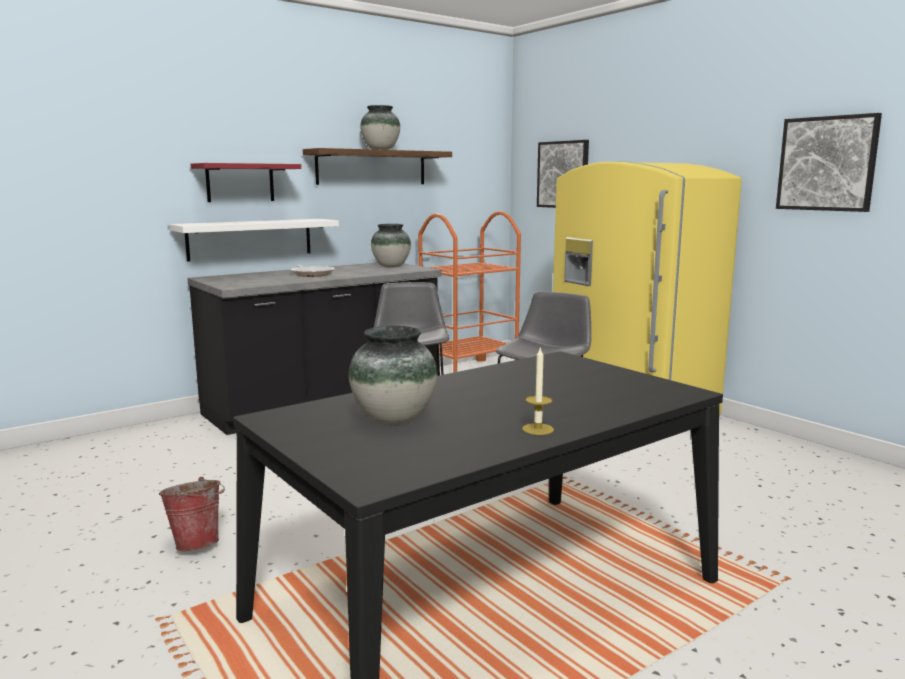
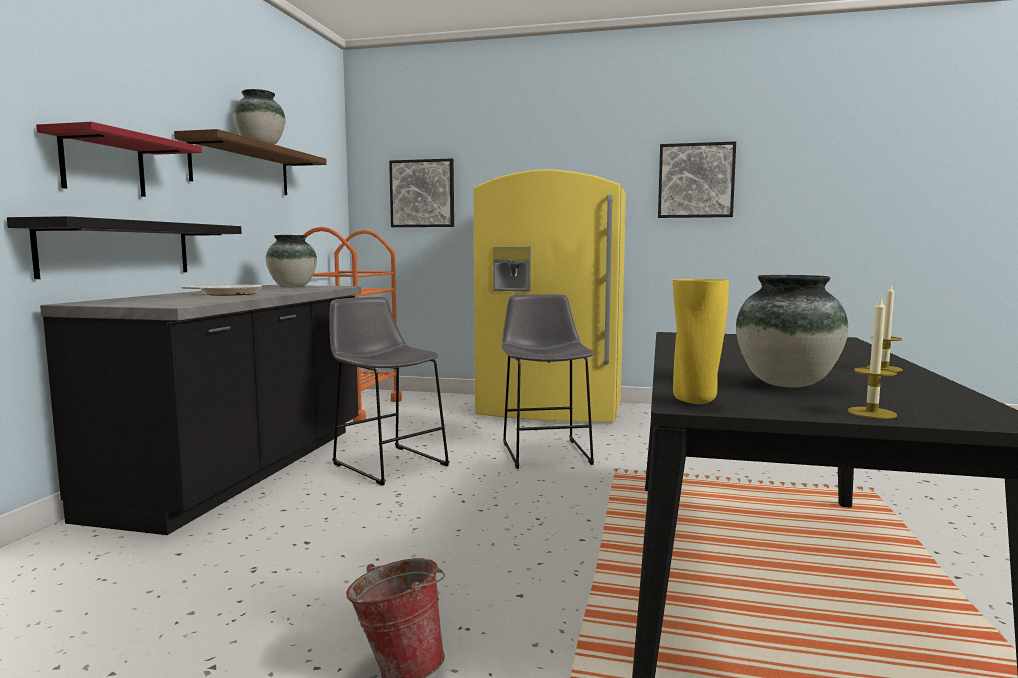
camera: 40 degrees left, 5 degrees down
(250, 239) = (118, 249): white shelf -> black shelf
(280, 417) = (695, 401): none -> yellow vase
(327, 454) = (871, 413): none -> candle

